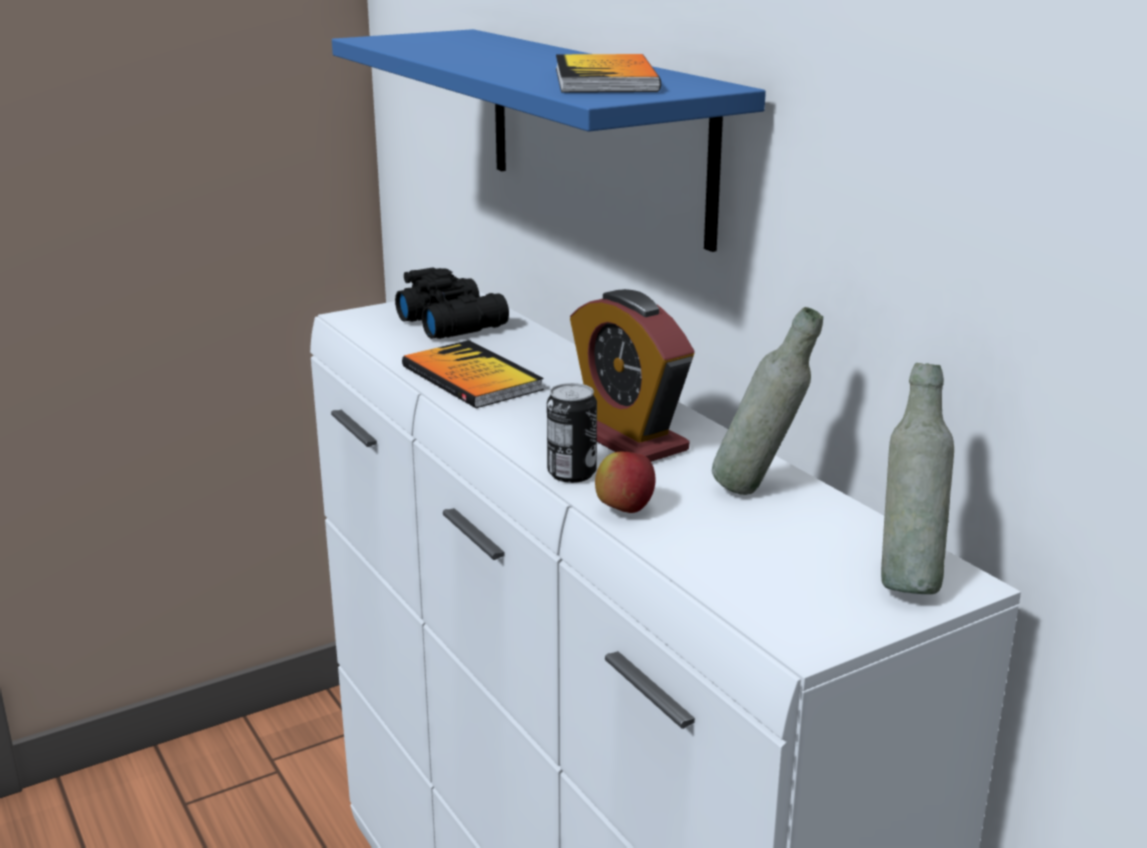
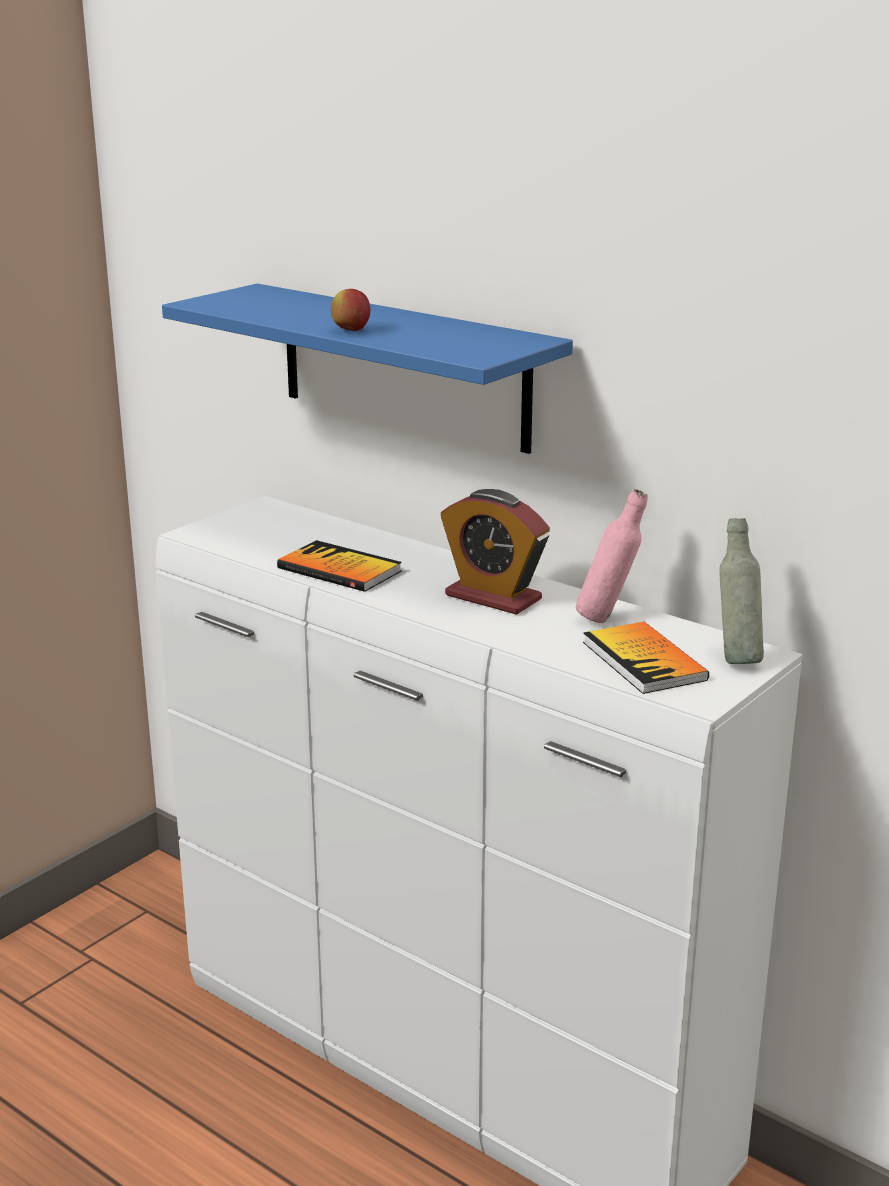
camera: 20 degrees left, 0 degrees up
(453, 323) = (280, 527): black binoculars -> none
(571, 473) = (476, 627): can -> none
(605, 79) = (454, 338): book -> book (644, 661)
(624, 509) = (532, 644): apple -> apple (351, 330)
(759, 490) = (608, 618): grey bottle -> pink bottle

